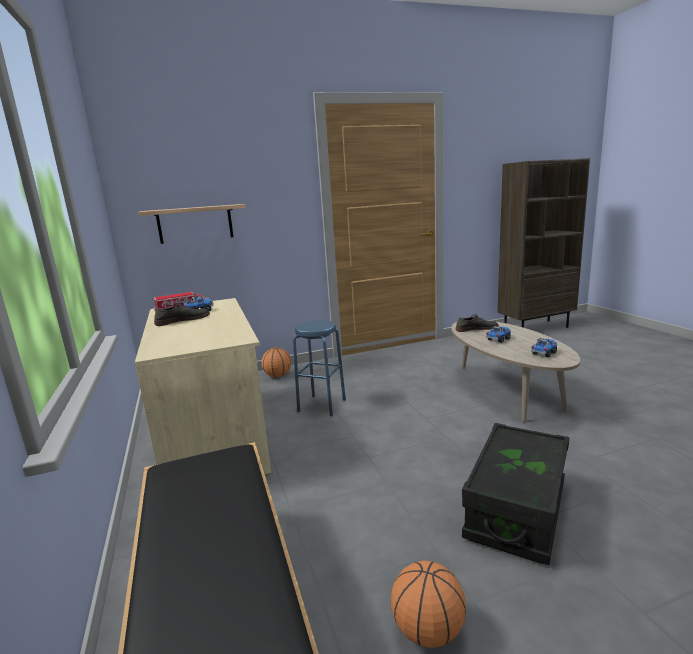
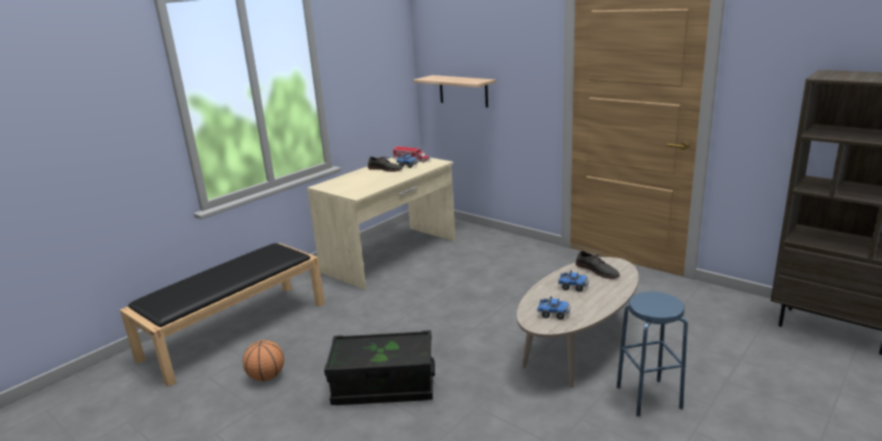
camera: 60 degrees right, 5 degrees up
(278, 376) = (496, 239): basketball -> none
(322, 405) = (464, 273): blue stool -> blue stool (648, 397)

